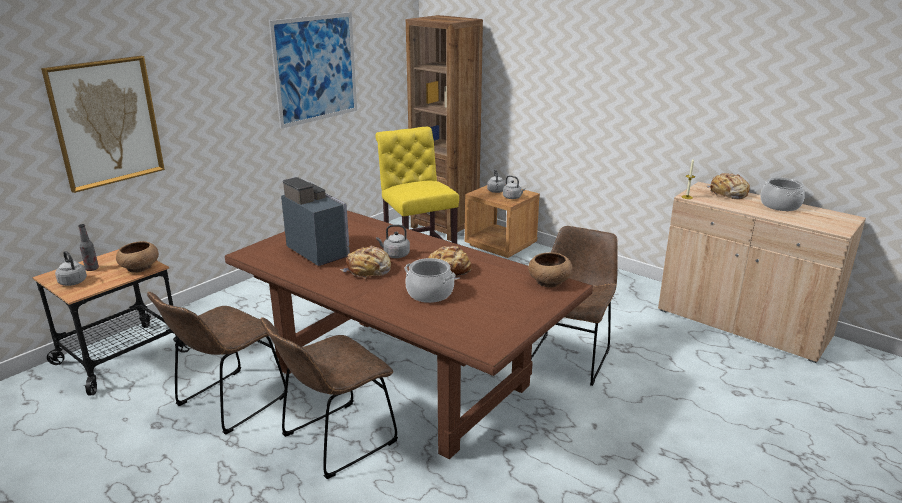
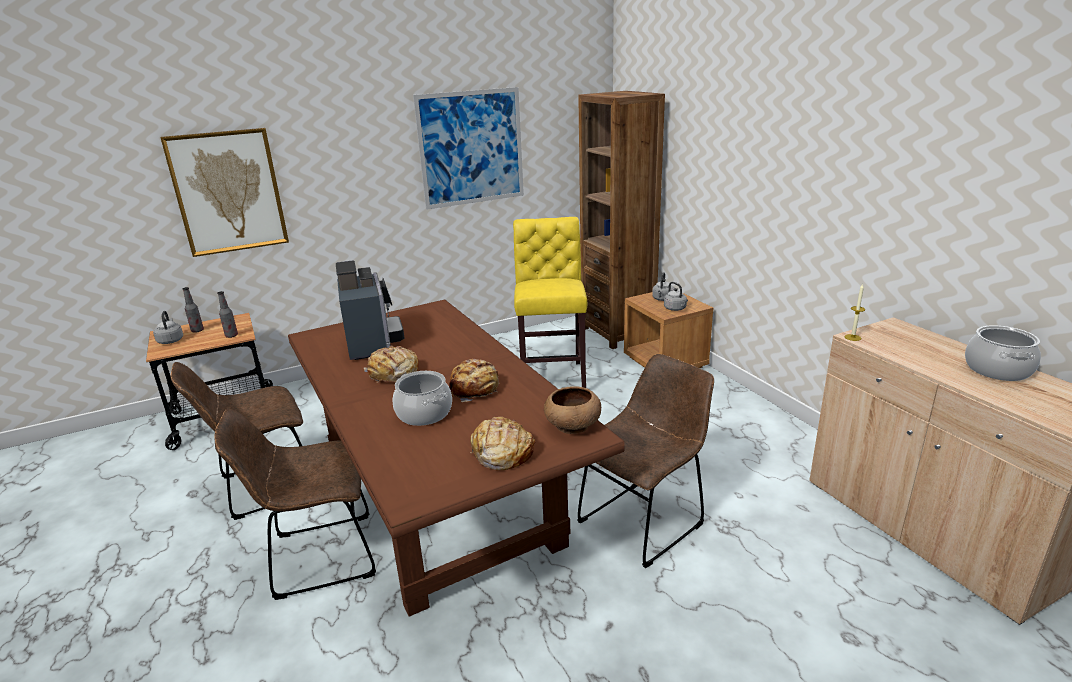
camera: 25 degrees right, 0 degrees up
(139, 268) = (231, 336): brown bowl -> bottle
(395, 255) = (439, 360): grey kettle -> none
(727, 193) = (923, 340): bread -> bread (501, 453)

